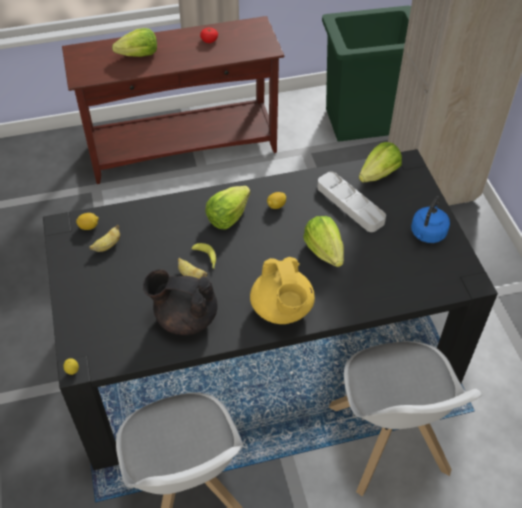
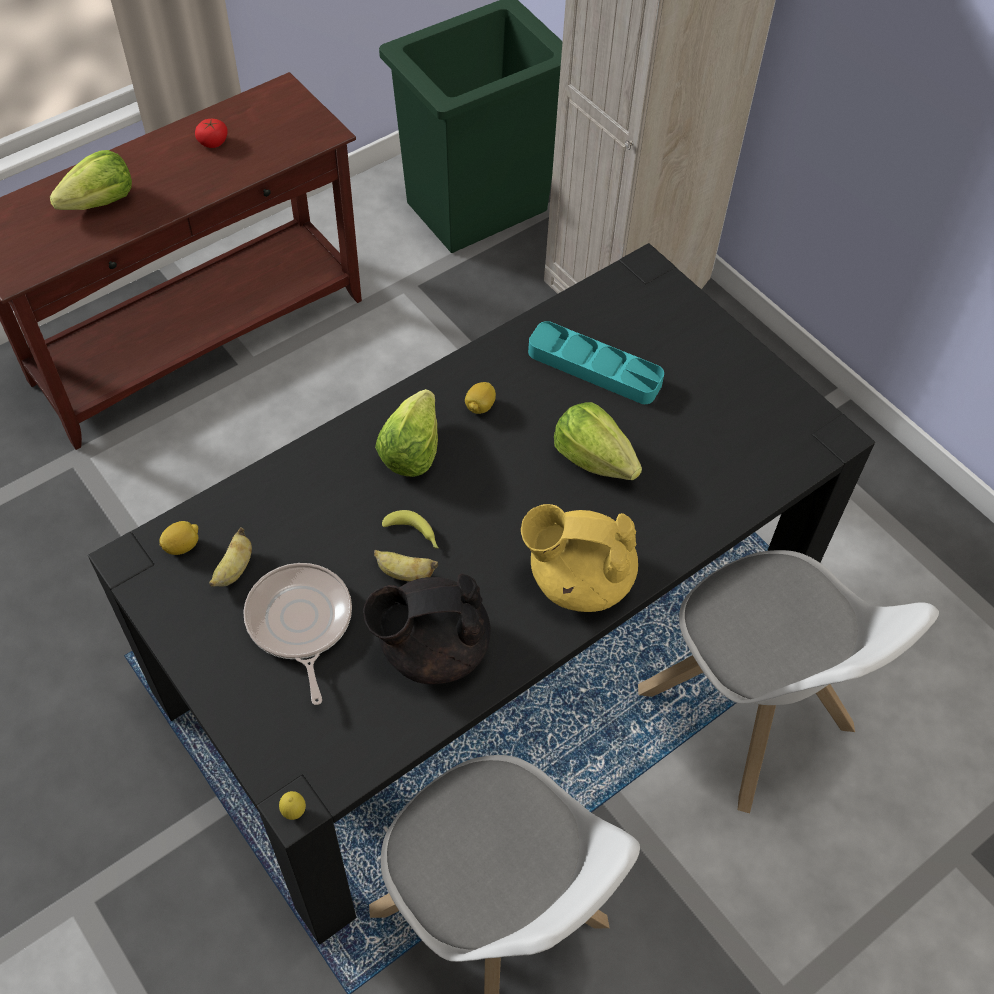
camera: 25 degrees left, 5 degrees up
(125, 282) = (300, 623): none -> frying pan
(282, 309) = (578, 579): yellow teapot -> yellow teapot turned 135 degrees clockwise
(350, 204) = (594, 368): grey tray -> turquoise tray
(379, 174) = (612, 303): lettuce -> none
(427, 234) = (732, 380): blue kettle -> none

